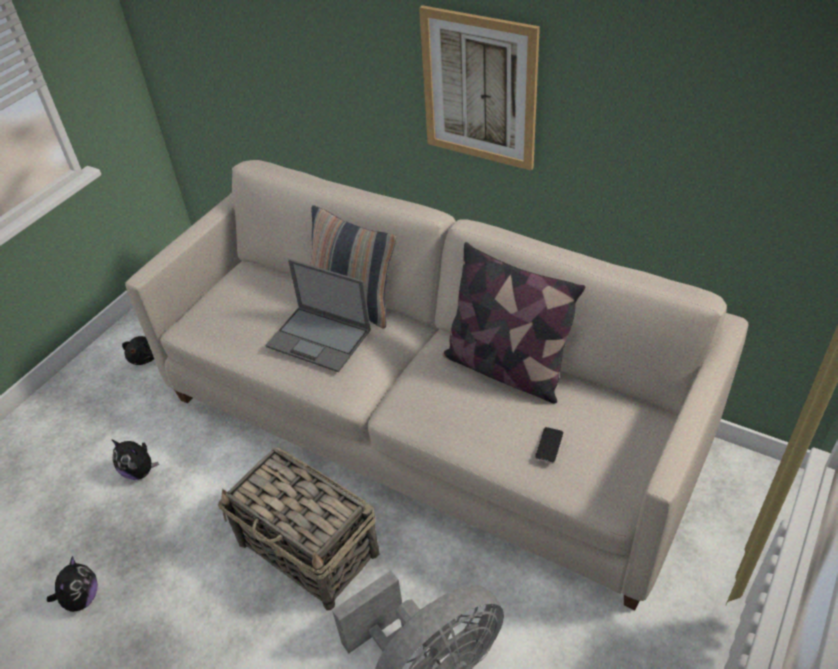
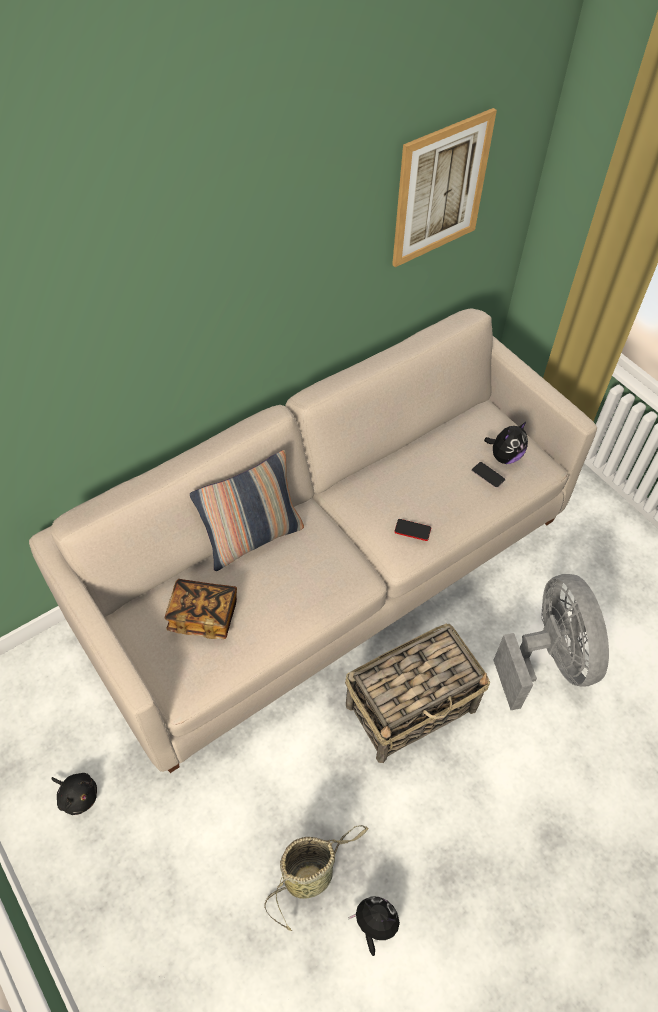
camera: 70 degrees left, 10 degrees up
(117, 531) = (311, 875): none -> basket
(140, 471) = (245, 836): plush toy -> plush toy (504, 456)
(257, 304) = (203, 615): none -> book
(320, 338) = (289, 578): laptop -> none
(427, 405) = (412, 530): none -> phone
(479, 89) = (261, 288): picture -> picture (440, 189)
(505, 368) = (399, 467): pillow -> none

